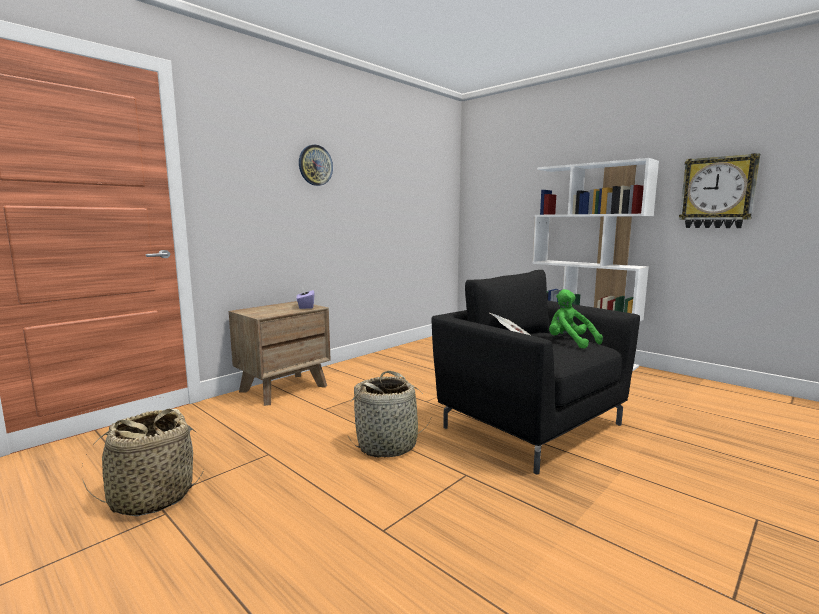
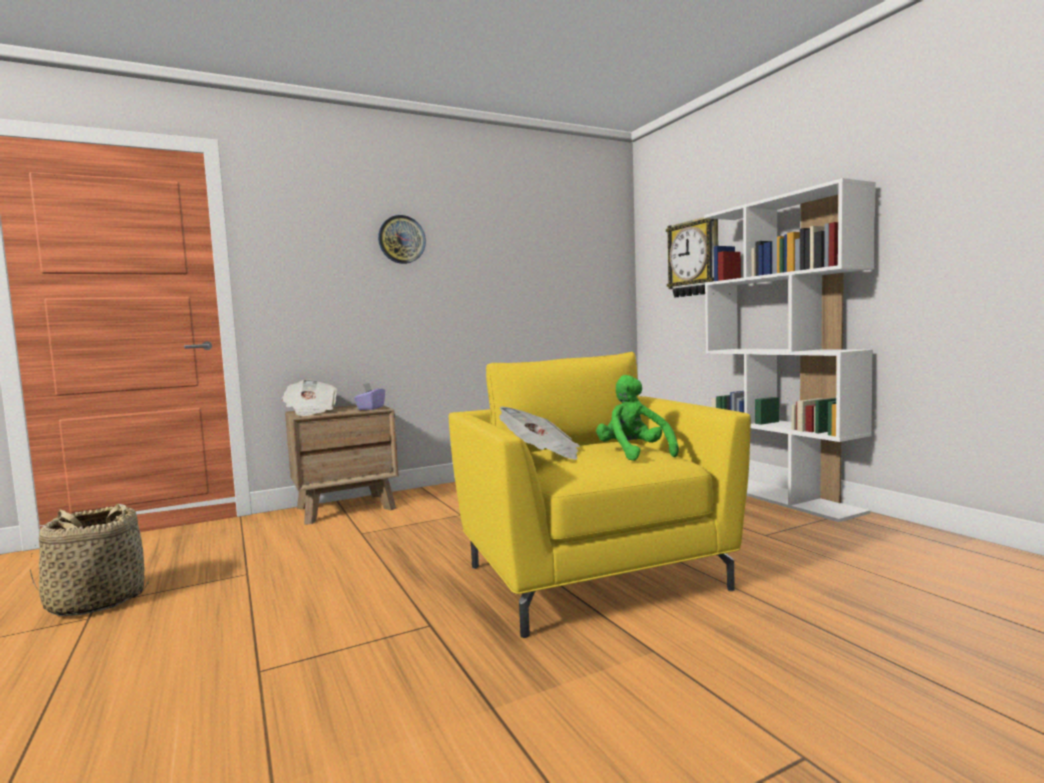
camera: 20 degrees right, 5 degrees down
(258, 311) = (310, 412): none -> newspaper
(388, 445) = (381, 579): basket -> none
(530, 424) = (593, 575): black armchair -> yellow armchair
(717, 193) = (970, 220): wall clock -> wall clock (694, 258)

